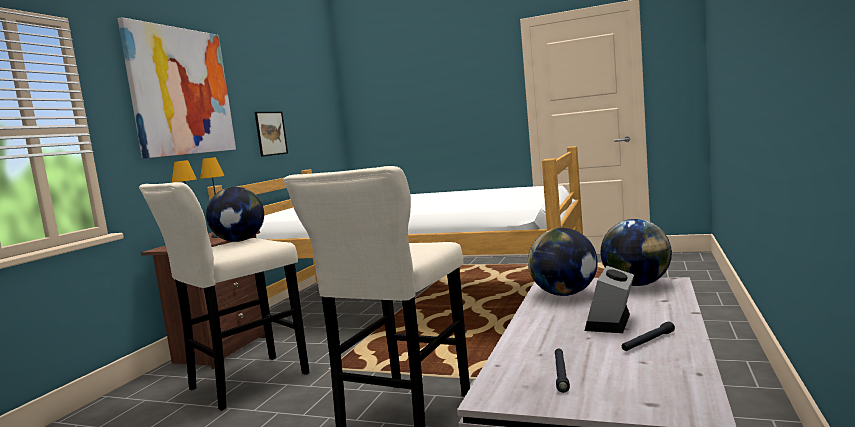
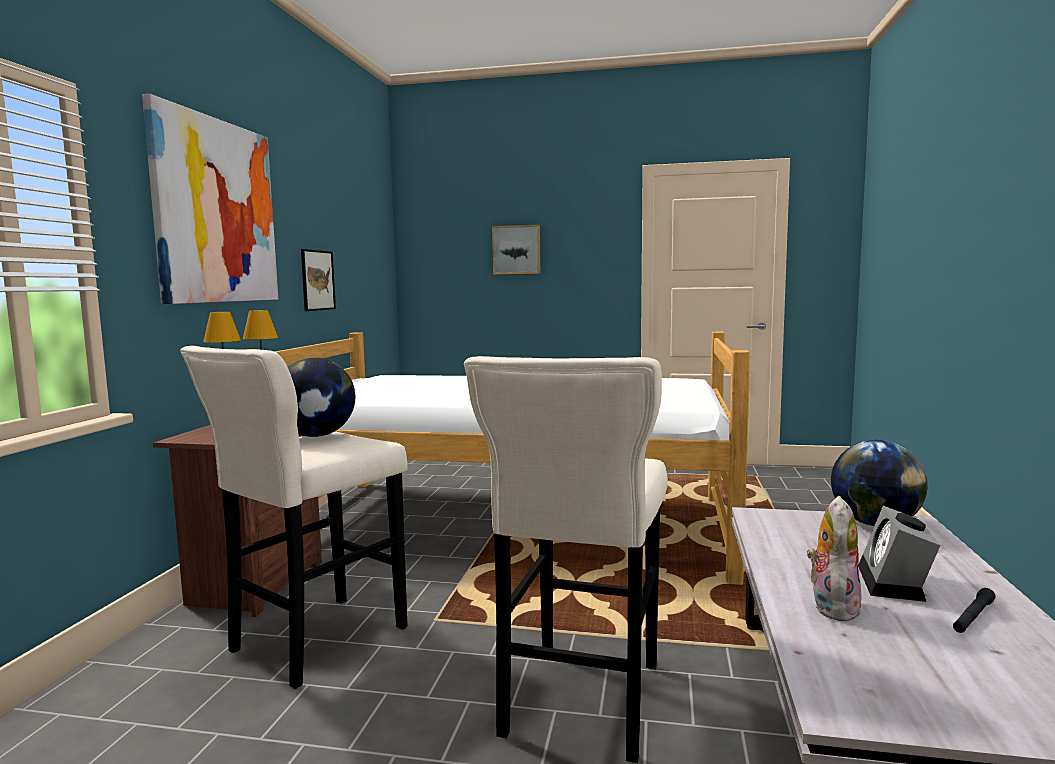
camera: 10 degrees left, 0 degrees up
(429, 96) = (516, 250): none -> picture
(548, 338) = (831, 606): none -> plush toy
(561, 374) = (902, 669): black flashlight -> none
(564, 294) = (792, 534): globe -> none

